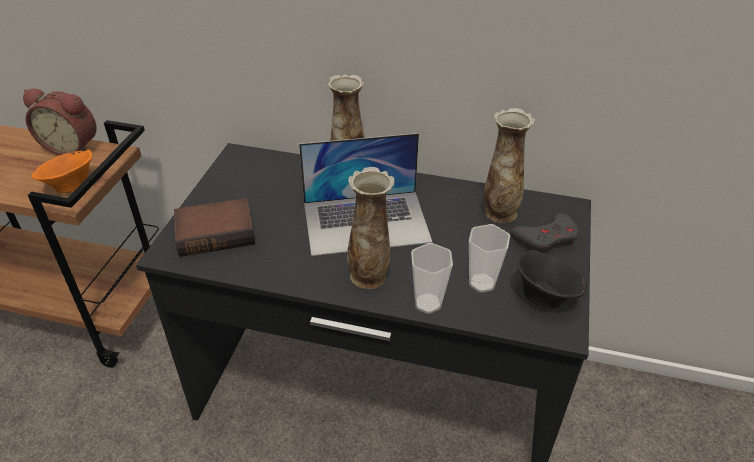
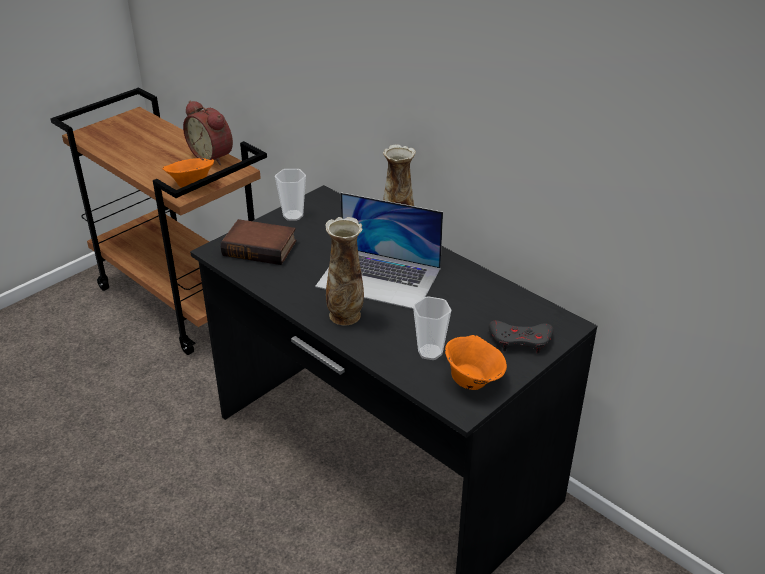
camera: 30 degrees right, 5 degrees down
(427, 303) = (373, 350): cup -> cup (293, 216)
(499, 212) = (499, 307): vase -> none
(544, 296) = (473, 380): black bowl -> orange bowl

